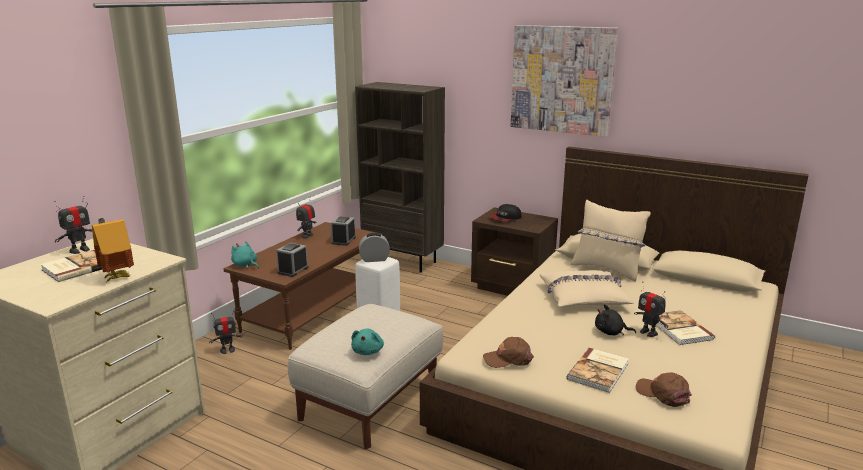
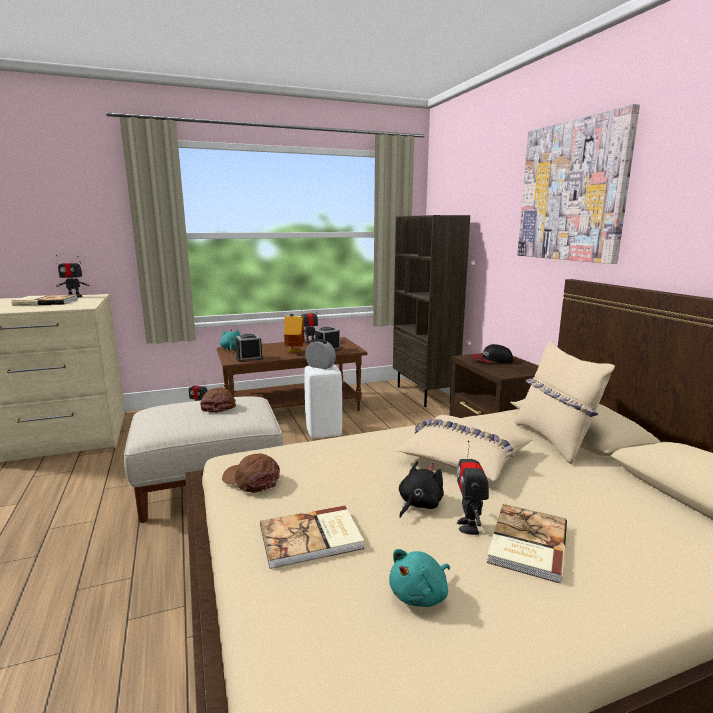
camera: 40 degrees right, 5 degrees down
(117, 277) = (36, 308): toy house -> toy house (294, 352)
(368, 351) = (169, 426): turquoise plush toy -> turquoise plush toy (420, 595)
(611, 332) = (418, 504): black plush toy -> black plush toy turned 75 degrees clockwise
(663, 394) = (326, 612): brown cap -> brown cap (219, 405)

